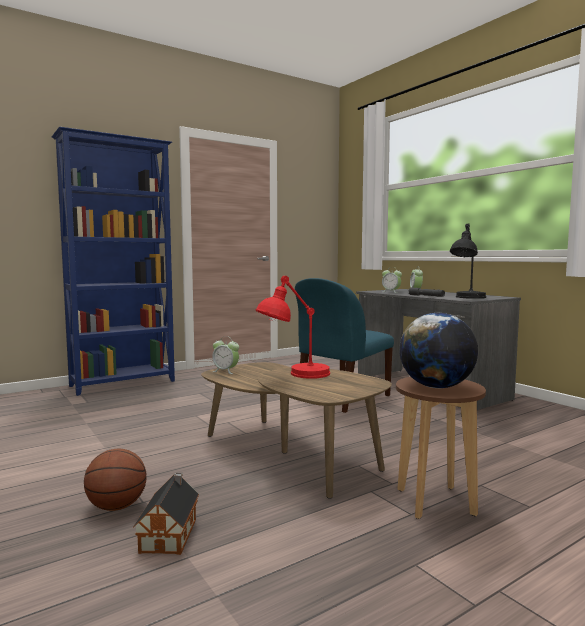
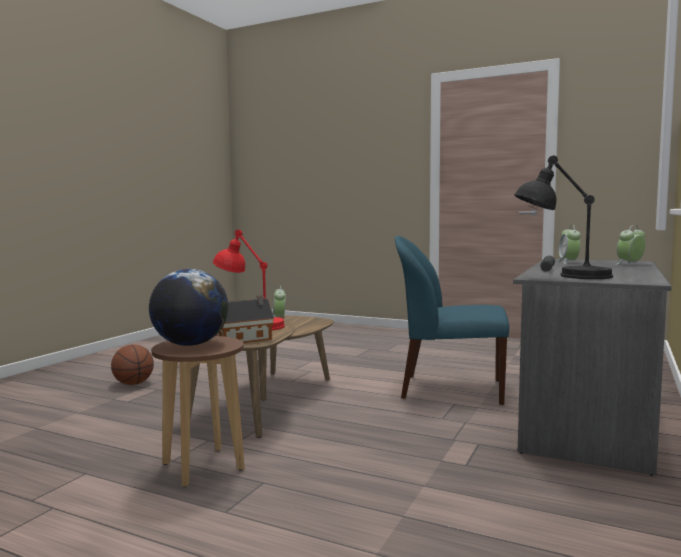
camera: 60 degrees right, 0 degrees up
(124, 383) = (354, 329): blue bookcase -> none
(170, 533) = (104, 402): toy house -> toy house (246, 339)

